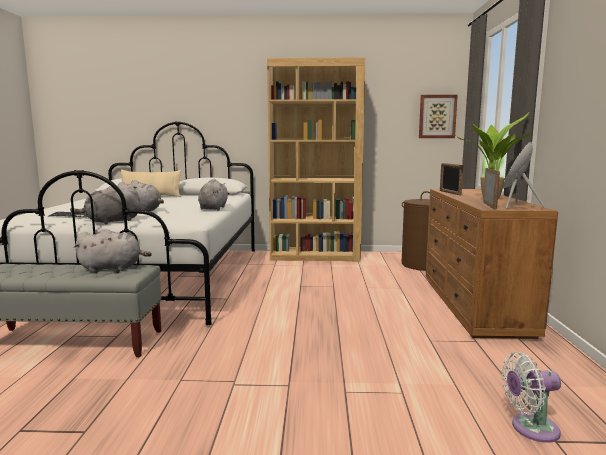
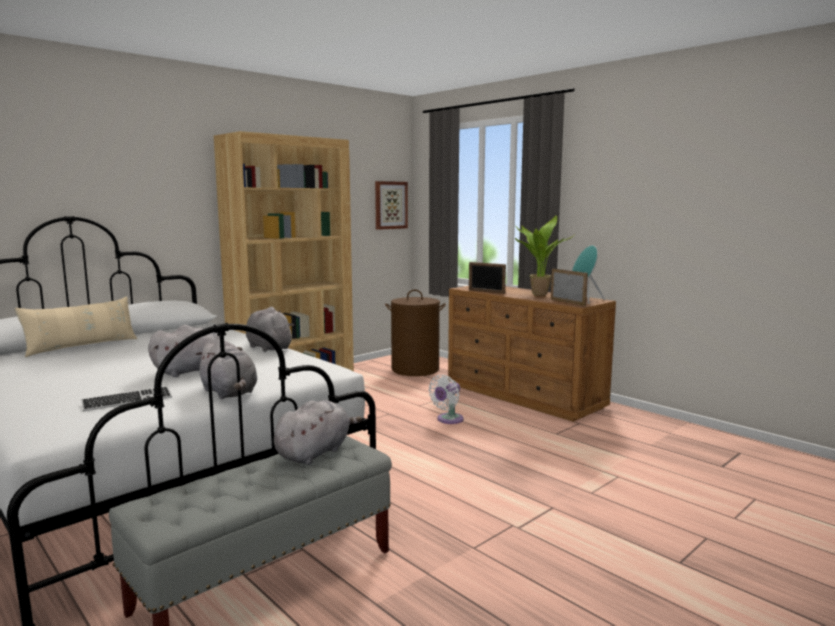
camera: 45 degrees left, 0 degrees up
(111, 221) = (229, 393): grey plush toy -> grey plush toy turned 45 degrees counterclockwise
(530, 428) = (703, 465): white fan -> white fan (448, 420)

